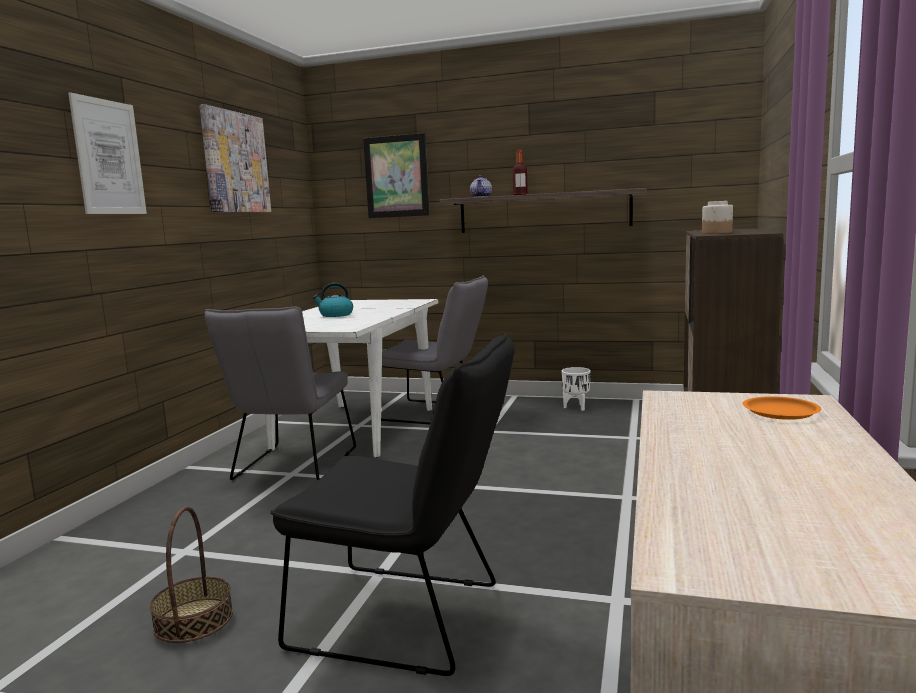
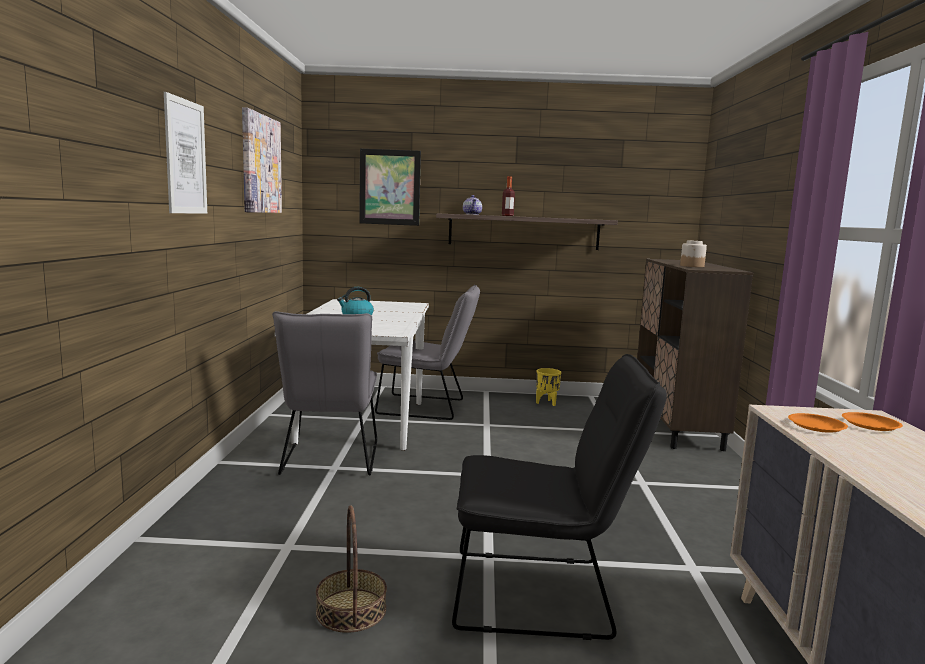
camera: 15 degrees left, 0 degrees up
(576, 407) = (547, 403): white planter -> yellow planter
(694, 414) = (817, 426): none -> orange plate

